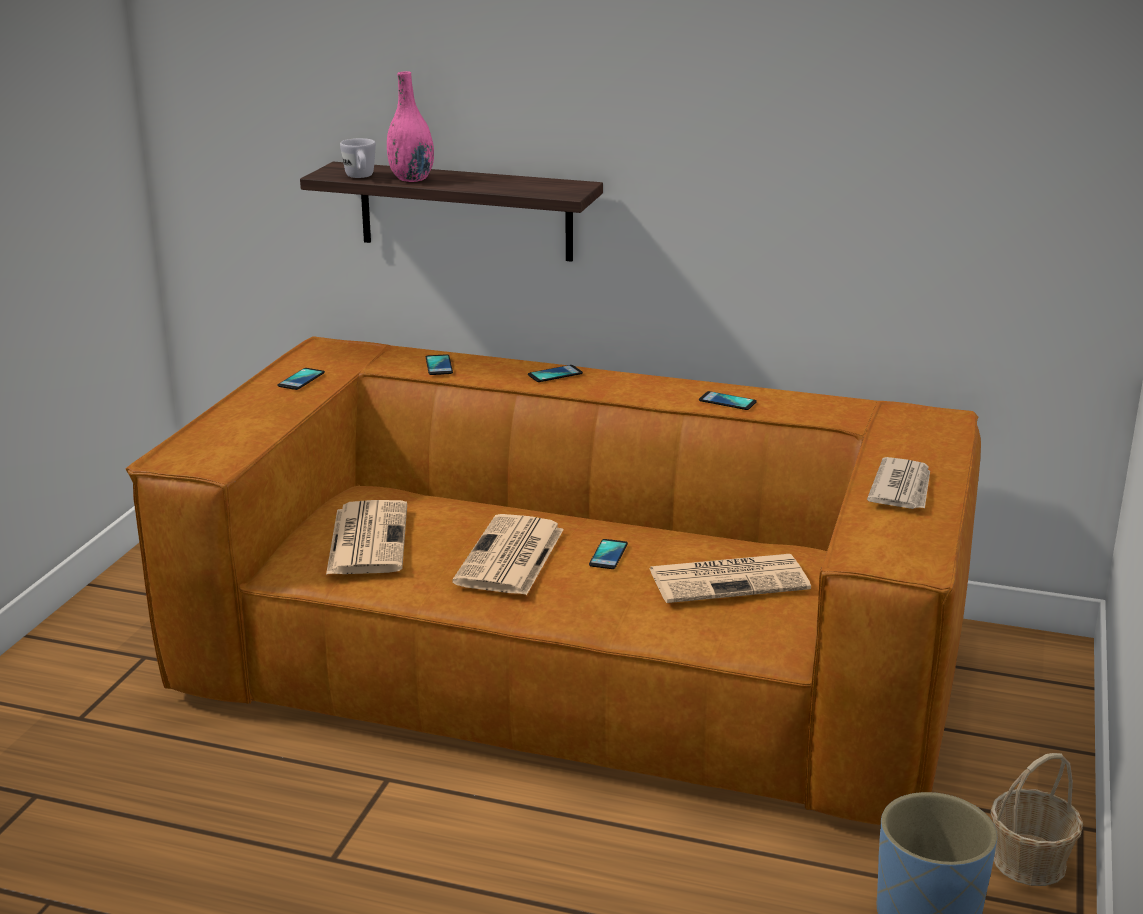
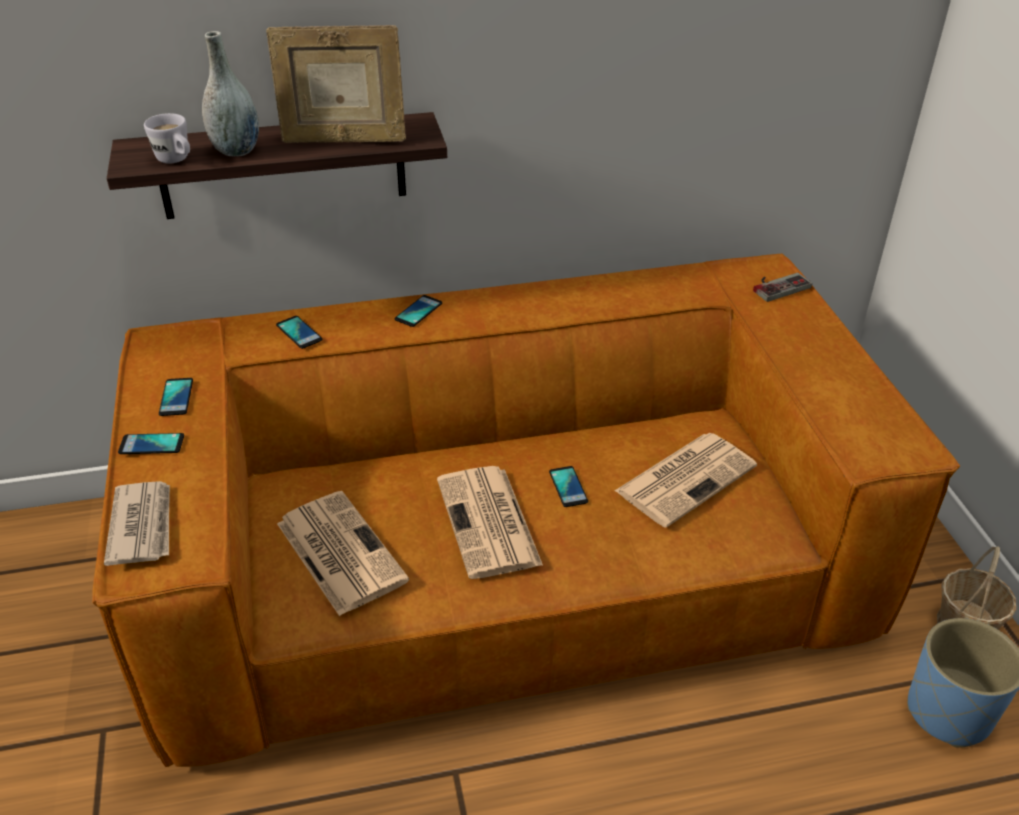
camera: 30 degrees left, 15 degrees up
(411, 179) = (236, 150): pink vase -> grey vase
(501, 185) = (343, 140): none -> picture frame
(727, 401) = (595, 301): phone -> phone (151, 444)
(902, 488) = (822, 362): newspaper -> newspaper (142, 525)
(933, 430) = (777, 285): none -> game controller

